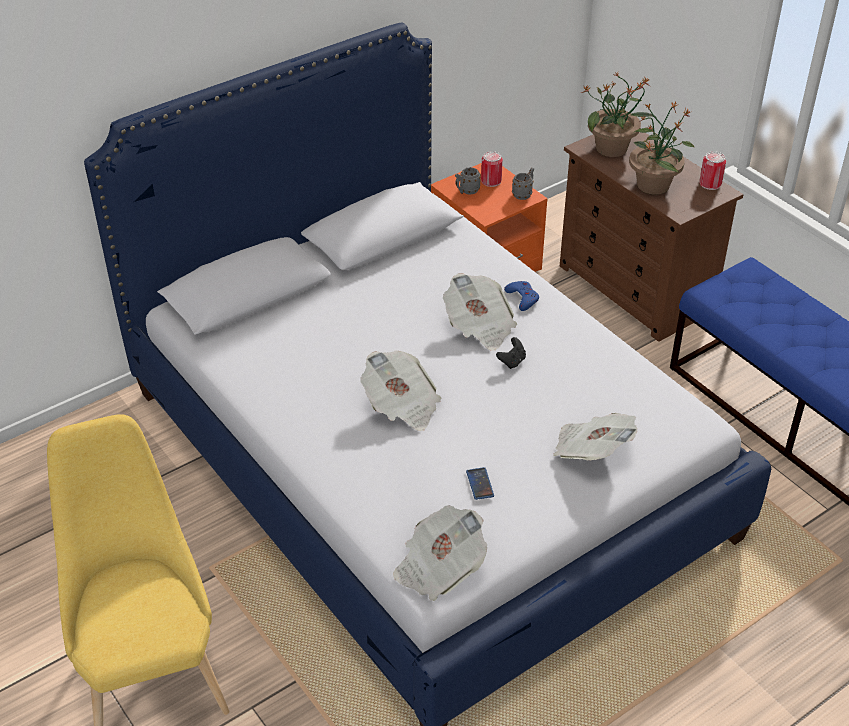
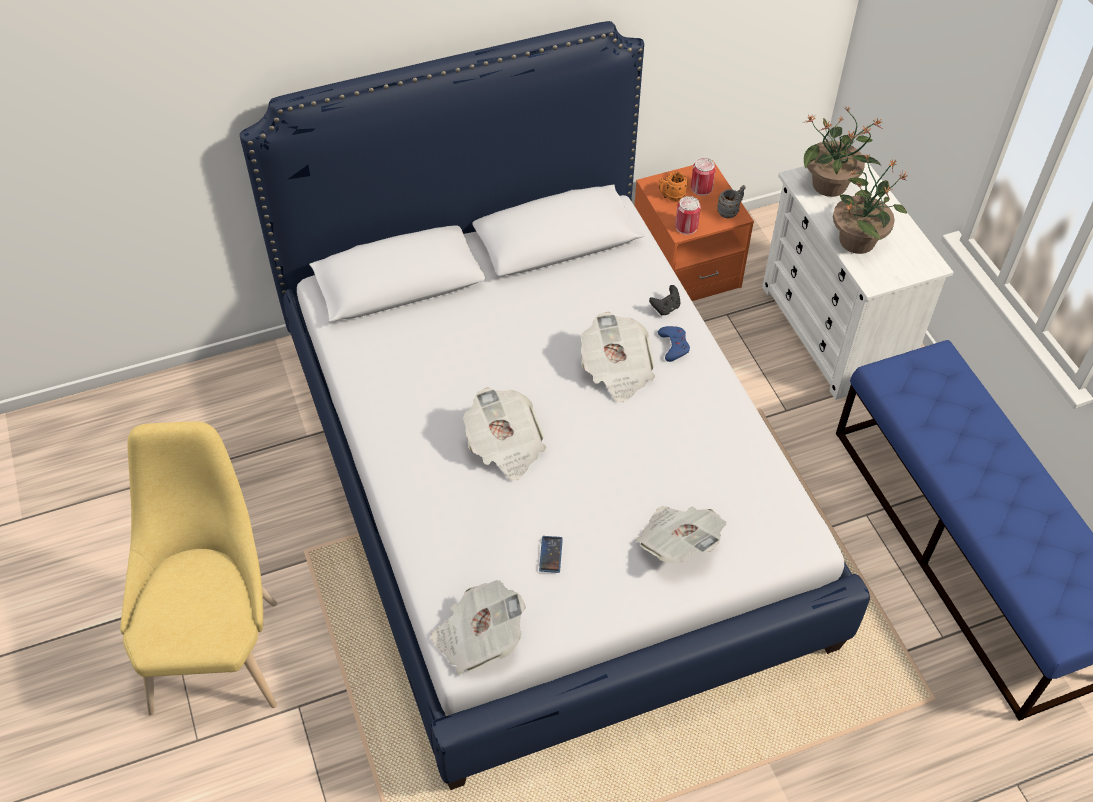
camera: 15 degrees right, 10 degrees up
(466, 191) = (671, 196): grey mug -> orange mug
(512, 361) = (635, 419): black game controller -> black game controller (665, 308)
(635, 289) = (834, 331): brown dresser -> white dresser
(710, 183) = (921, 251): can -> can (686, 226)

